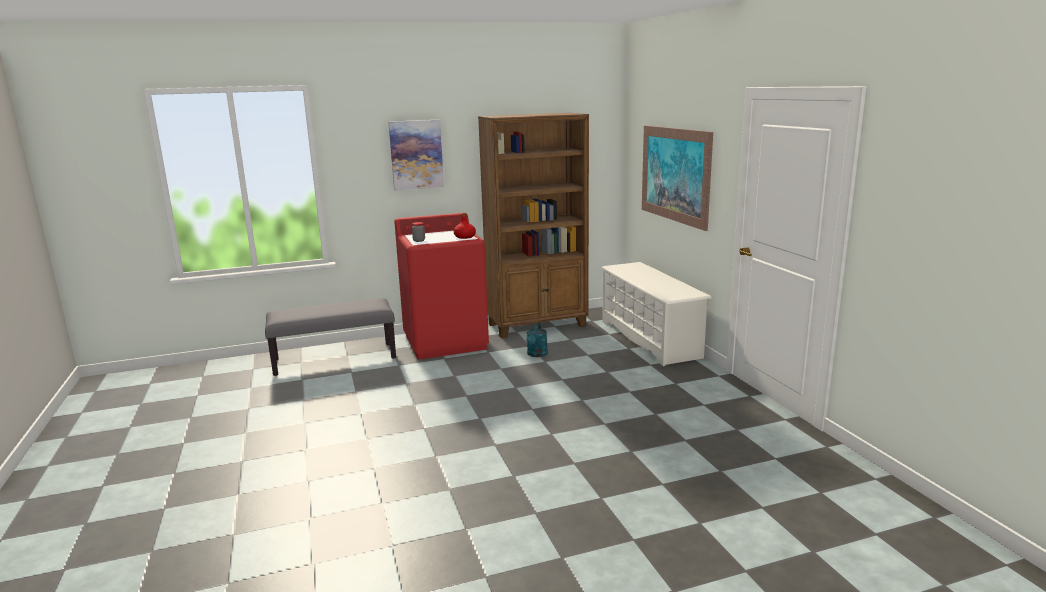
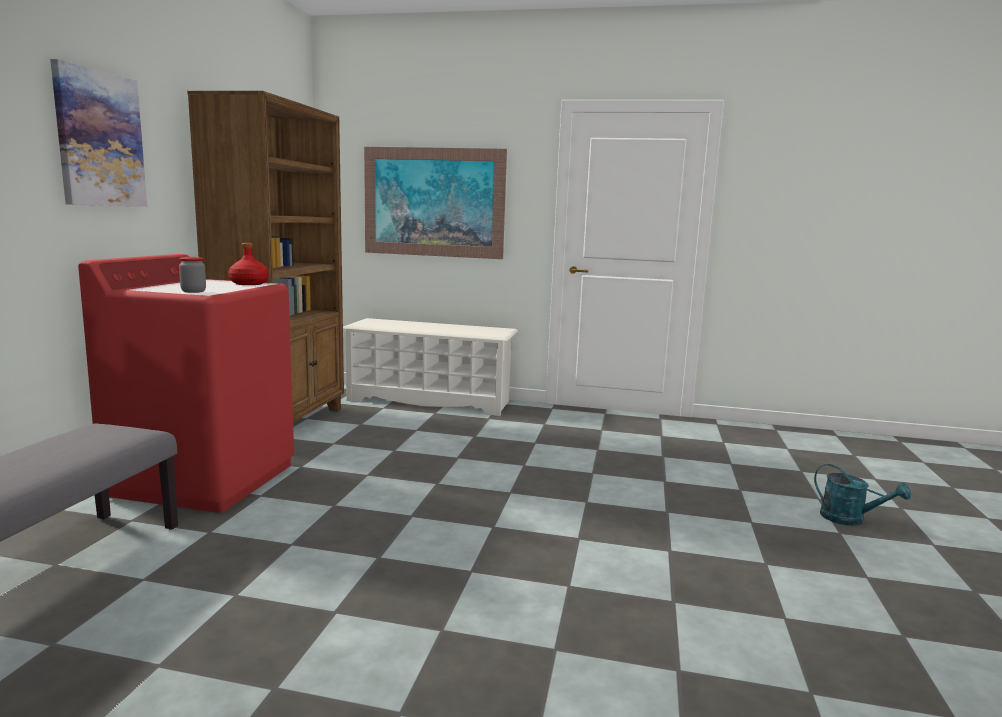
camera: 60 degrees left, 5 degrees down
(536, 354) = (367, 448): turquoise watering can -> turquoise watering can (850, 519)

